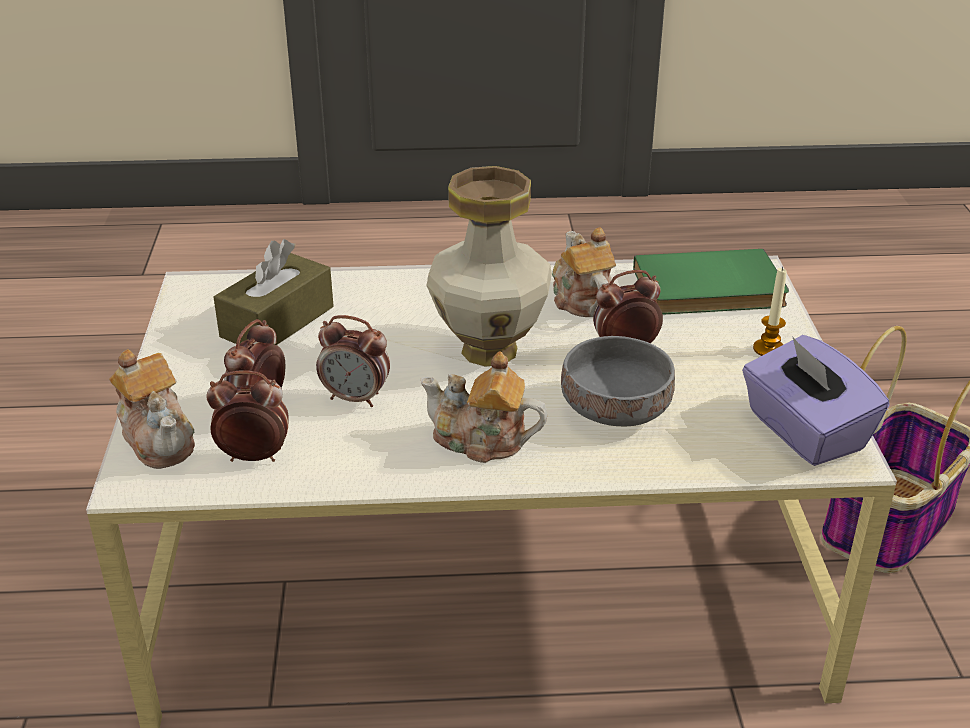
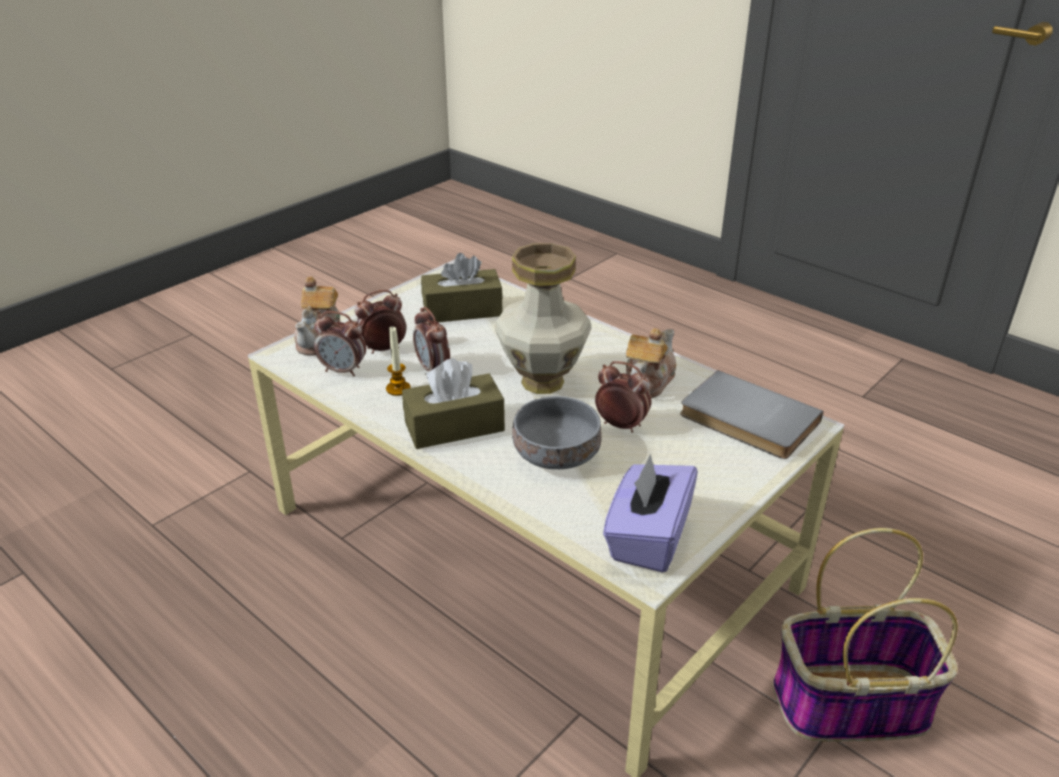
camera: 45 degrees right, 0 degrees up
(254, 456) = (343, 370): alarm clock -> alarm clock turned 150 degrees clockwise
(481, 441) = (454, 426): teapot -> brown tissue box
(710, 290) = (746, 420): green book -> grey book
(769, 349) = (719, 477): candle -> candle (398, 389)

